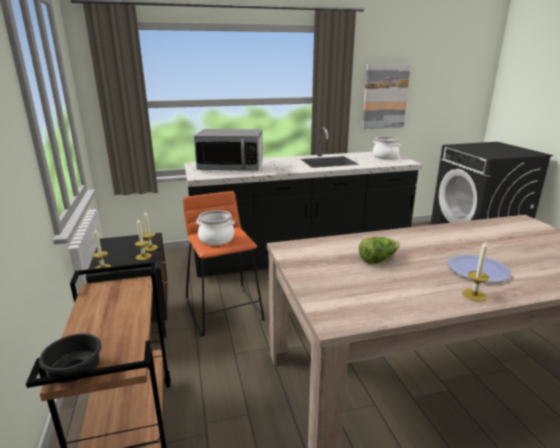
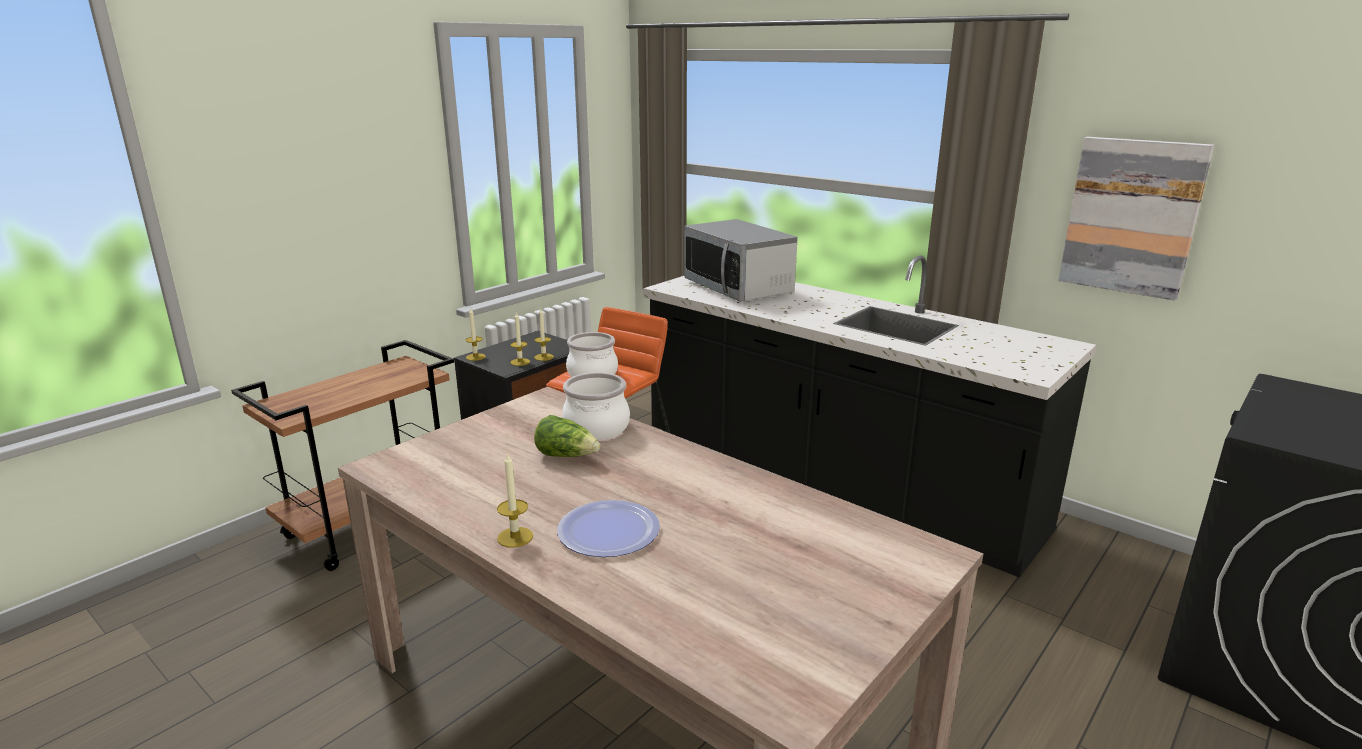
camera: 55 degrees right, 0 degrees up
(74, 372) = (271, 405): black bowl -> none
(385, 157) = (1030, 351): cooking pot -> cooking pot (595, 428)

